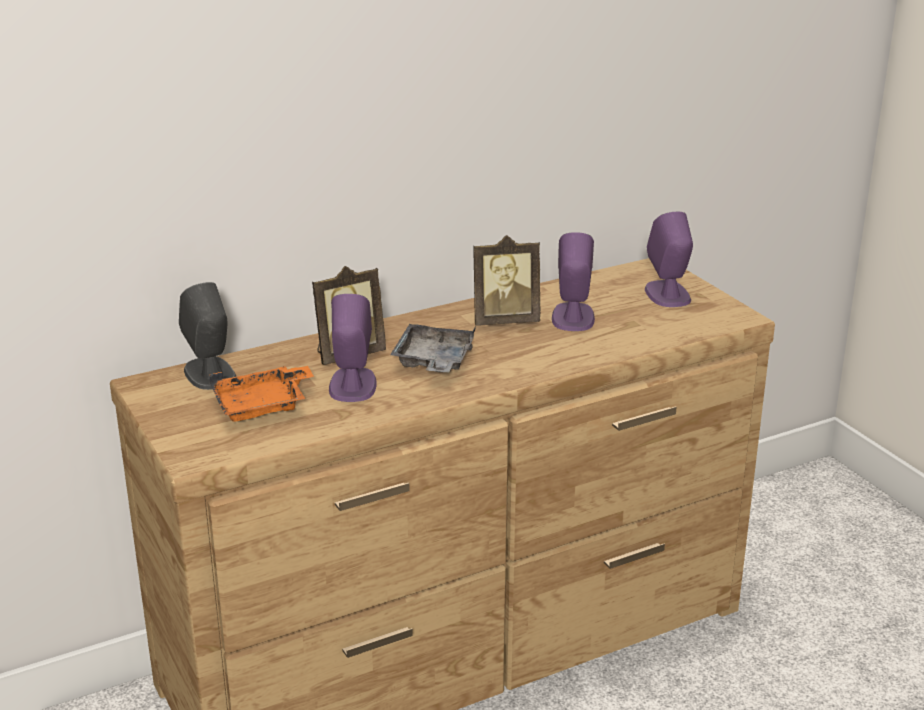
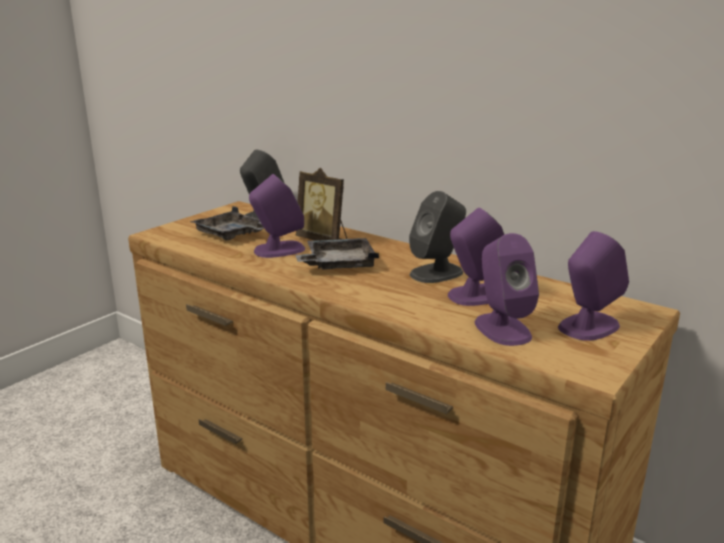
camera: 65 degrees right, 5 degrees down
(262, 406) = (231, 235): orange tray -> grey tray
(505, 320) = (437, 273): picture frame -> grey speaker
(647, 326) = (502, 329): none -> purple speaker

